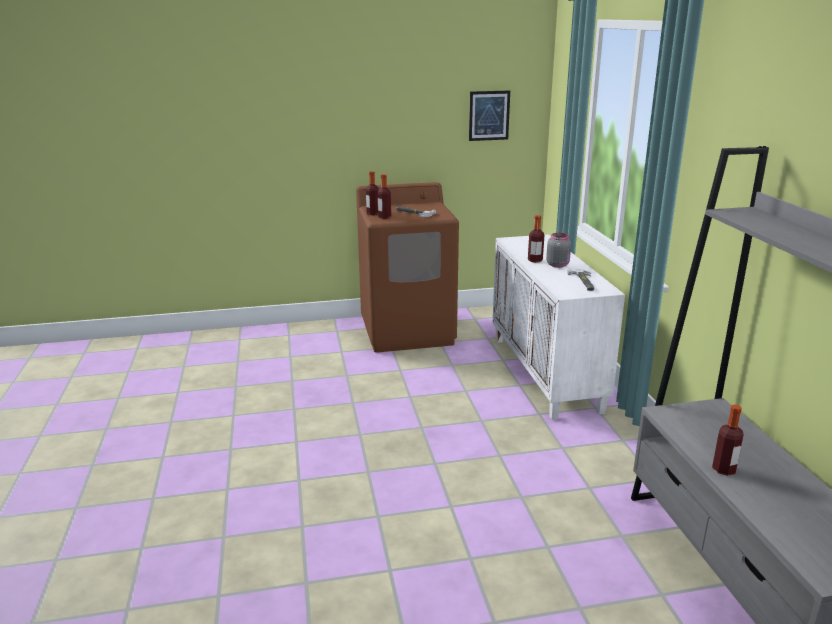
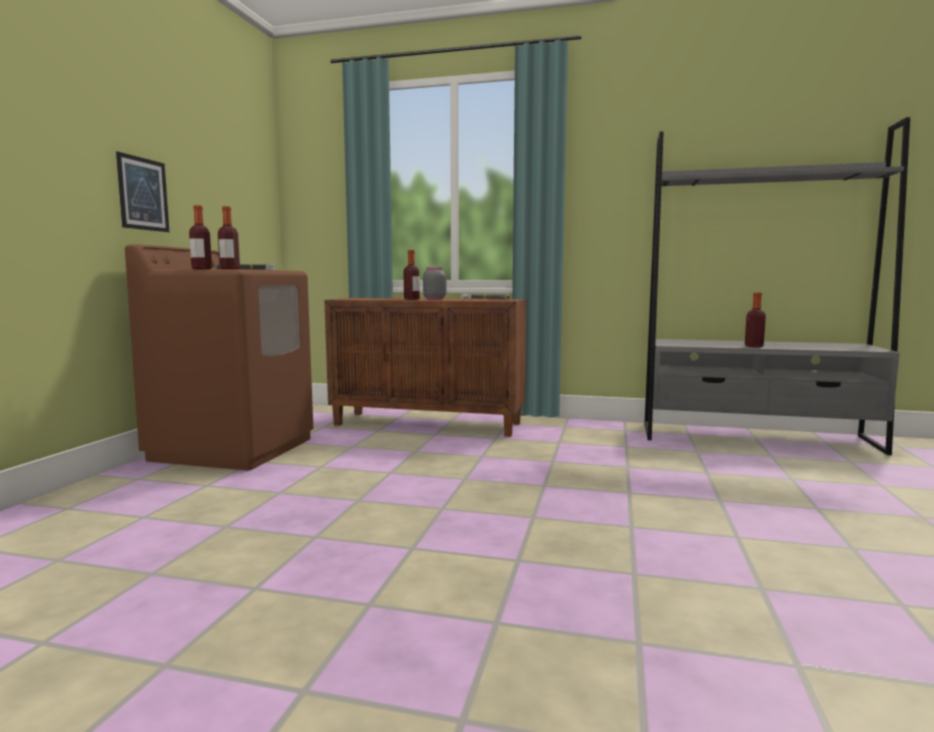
camera: 65 degrees left, 15 degrees down
(489, 115) = (239, 179): picture -> picture (143, 194)
(546, 373) = (429, 424): white cabinet -> brown cabinet

